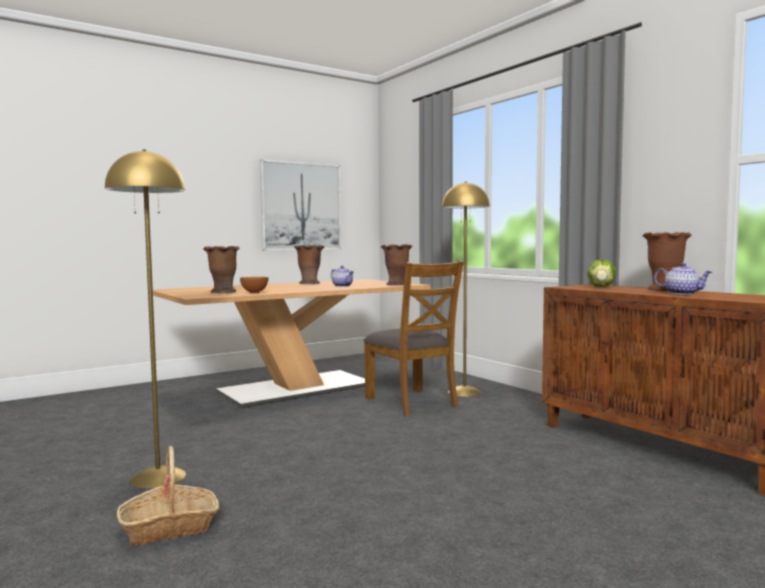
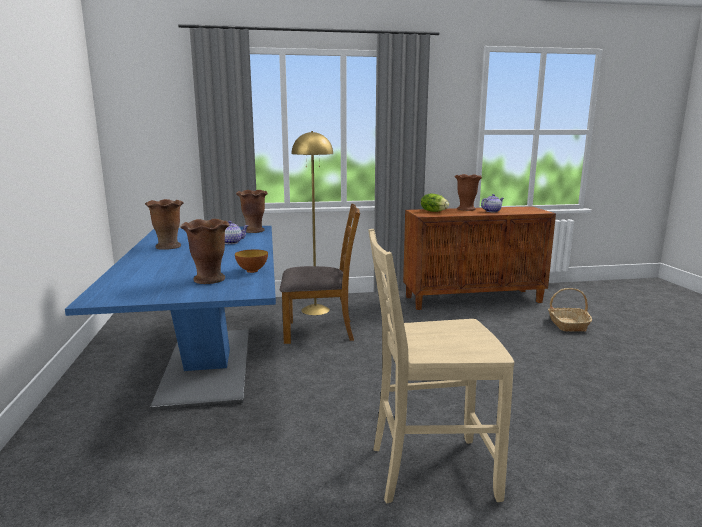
camera: 65 degrees left, 10 degrees up
(158, 477) = (429, 470): yellow floor lamp -> beige chair
(170, 527) = (545, 470): basket -> basket (567, 324)
(296, 389) = (207, 366): beige dining table -> blue dining table
(301, 206) = (60, 146): picture -> none

